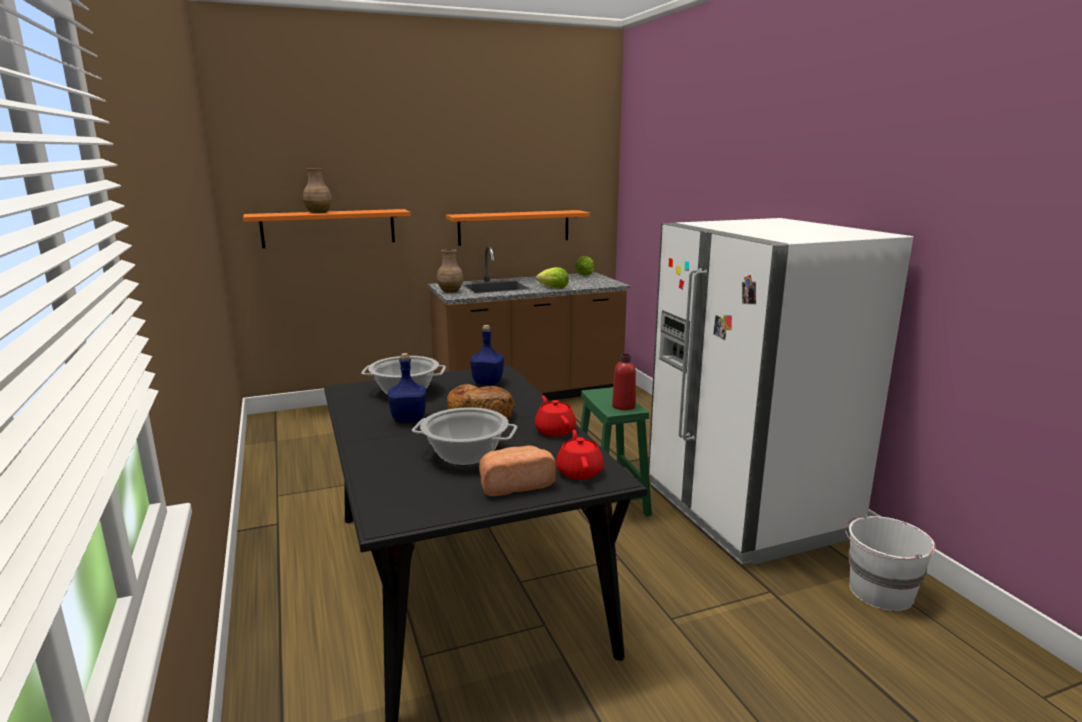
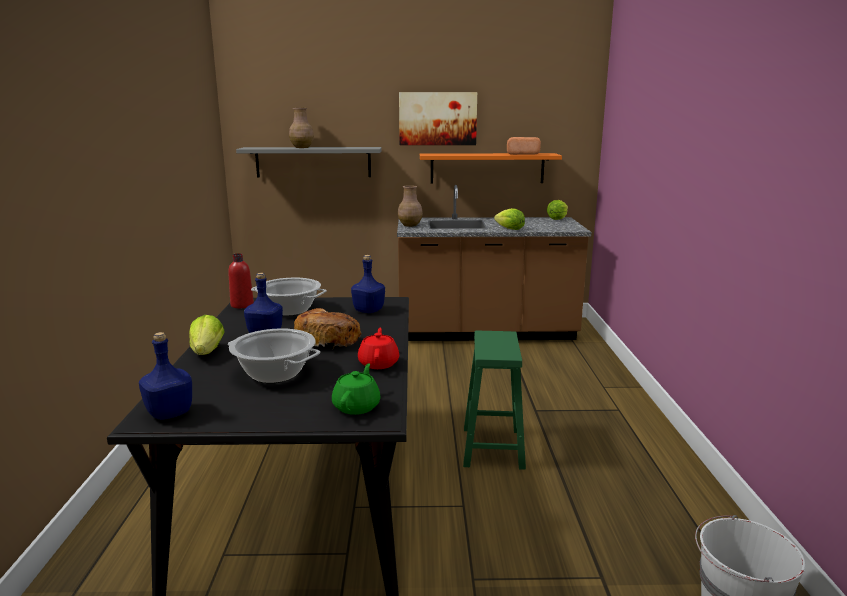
camera: 20 degrees right, 0 degrees up
(329, 228) = (313, 162): orange shelf -> grey shelf
(367, 445) = (207, 352): none -> lettuce
(403, 510) = (170, 413): none -> blue bottle
(462, 177) = (437, 118): none -> picture
(514, 484) = (285, 408): bread -> bread (522, 154)
(579, 472) = (357, 406): red teapot -> green teapot
(623, 406) = (501, 351): red bottle -> red bottle (242, 305)
(747, 510) = (635, 484): white fridge -> none

